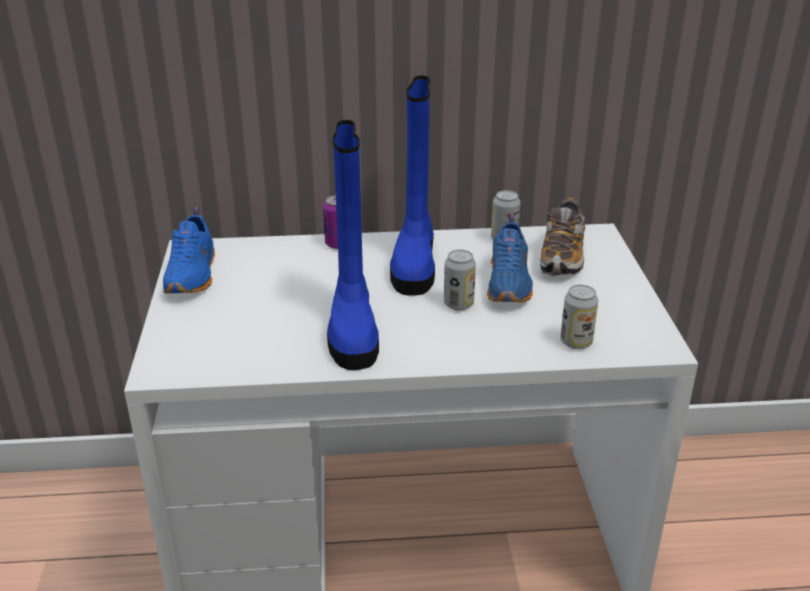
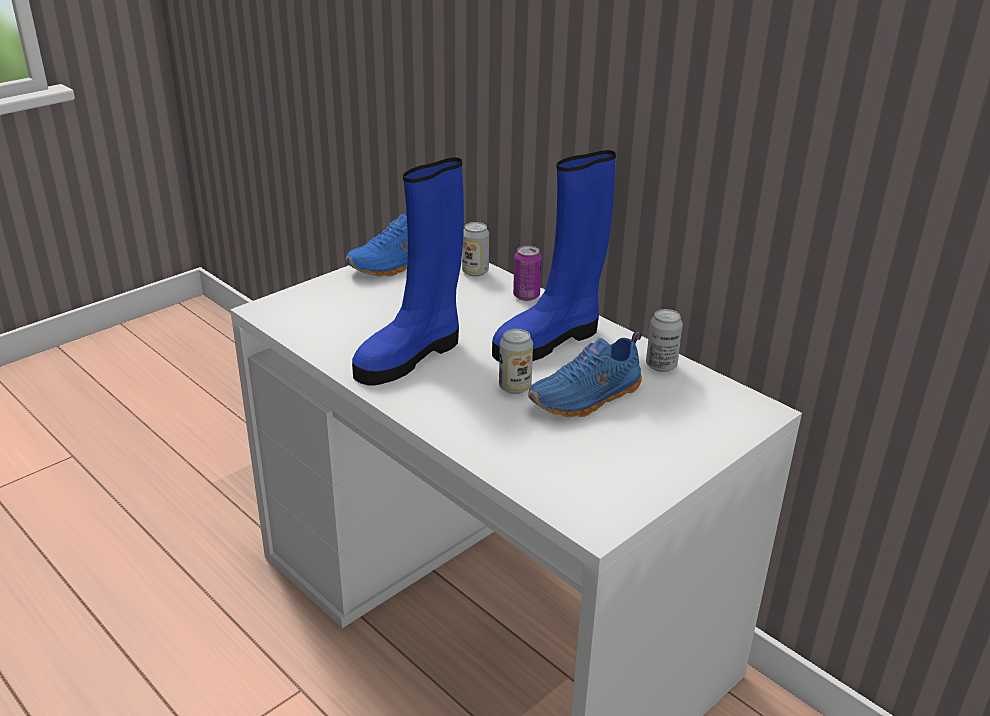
camera: 50 degrees right, 0 degrees up
(562, 257) = (679, 408): shoe -> none
(576, 342) = (537, 470): can -> can (475, 272)

